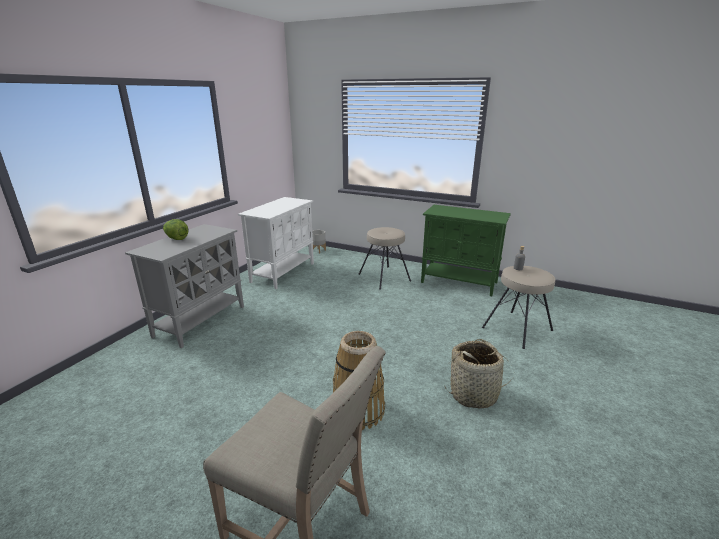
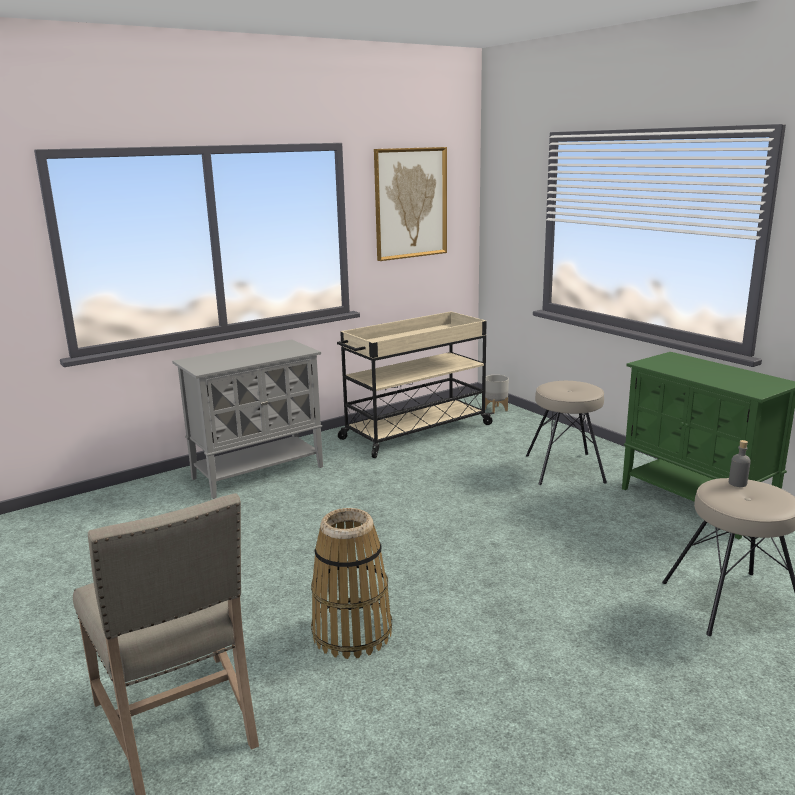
camera: 30 degrees right, 5 degrees down
(176, 238) = (240, 353): lettuce -> none
(256, 125) = (410, 203): none -> picture
(283, 272) = (414, 432): white cabinet -> beige cart
(474, 394) = (542, 670): basket -> none

